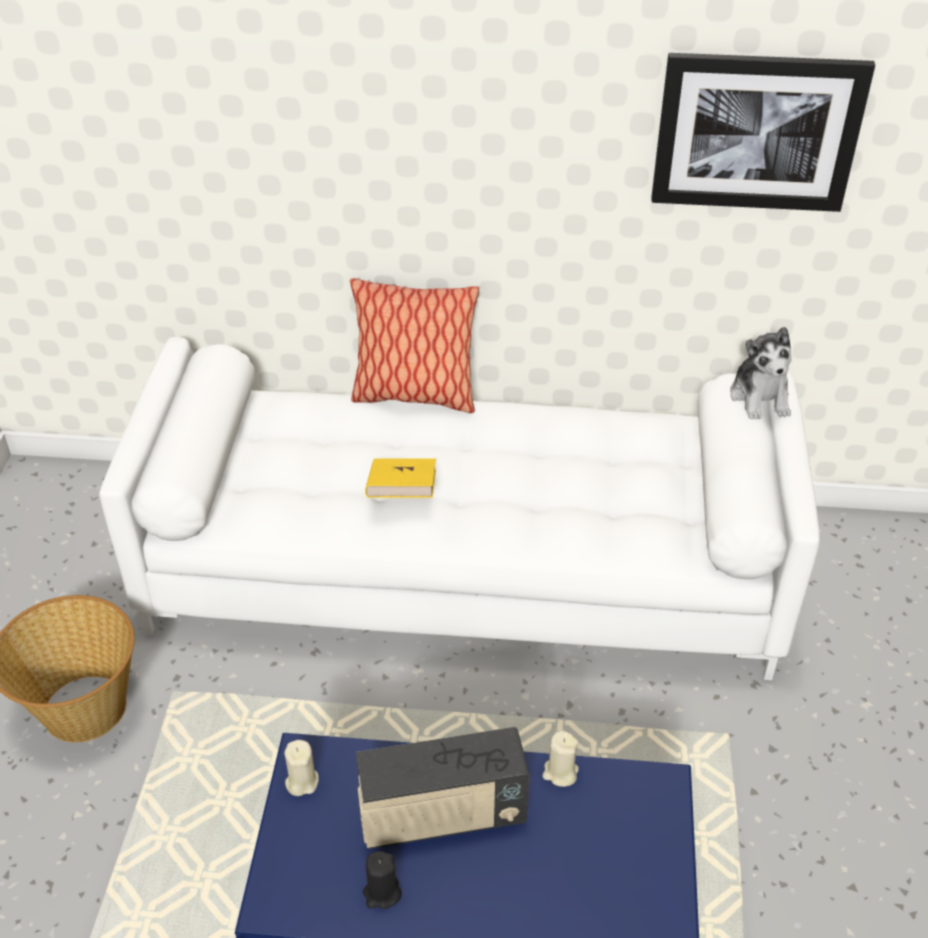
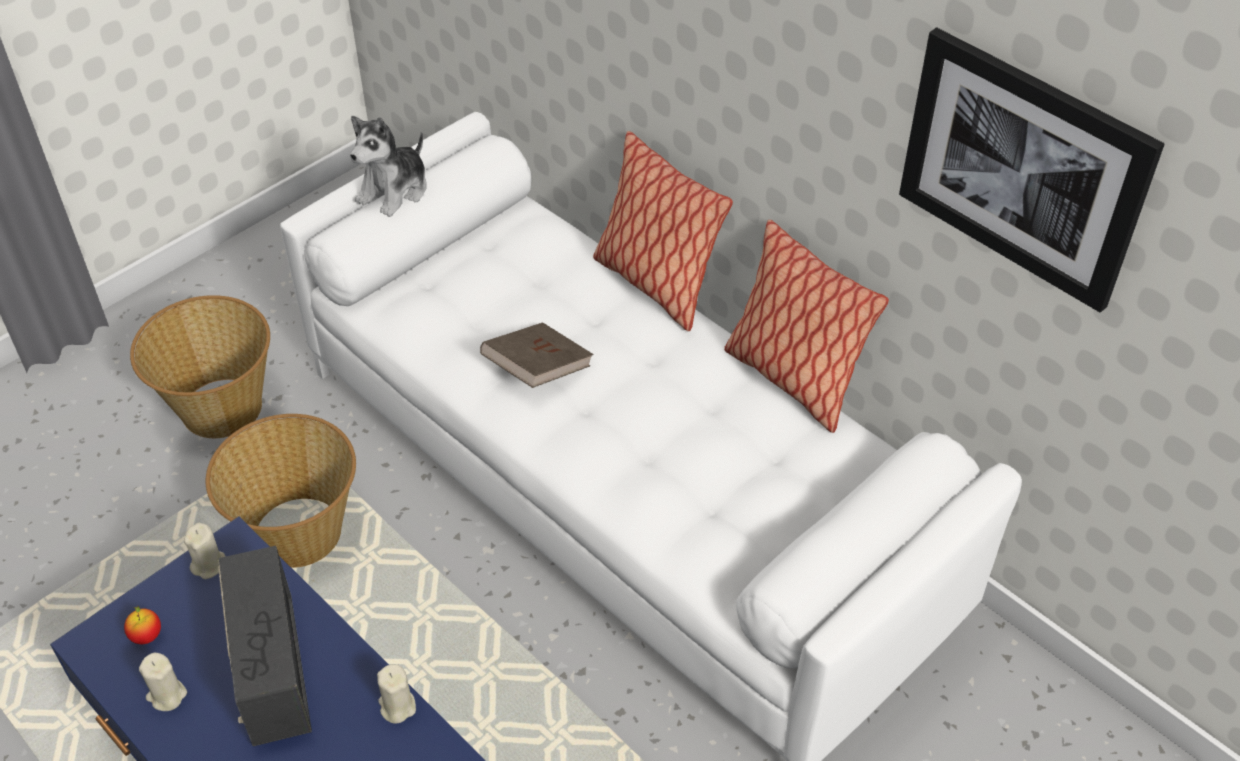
camera: 40 degrees right, 5 degrees up
(257, 754) = (298, 532): none -> basket
(313, 865) = (147, 636): none -> apple
(382, 893) = (167, 695): black candle -> beige candle
(402, 493) = (537, 370): yellow book -> brown book
(442, 817) = (271, 671): radio -> radio turned 45 degrees clockwise
(572, 405) = (792, 378): none -> pillow
(760, 397) = (948, 481): plush toy -> plush toy (394, 191)

